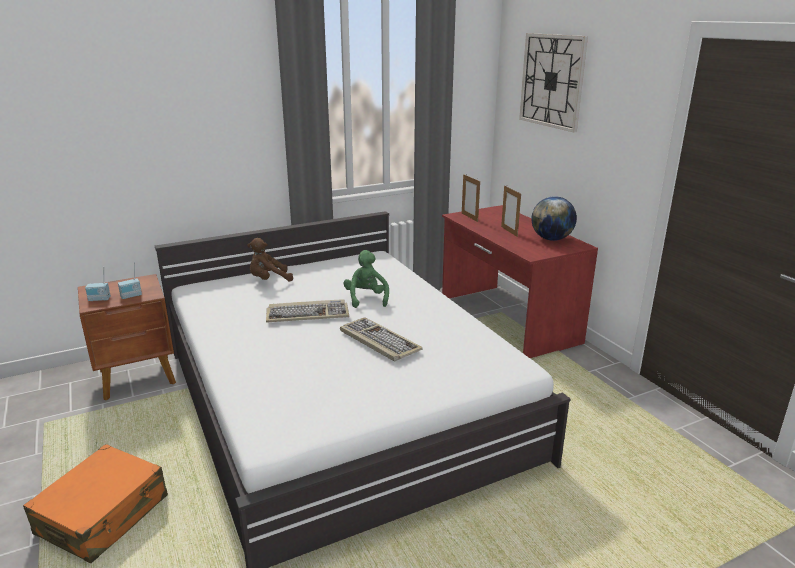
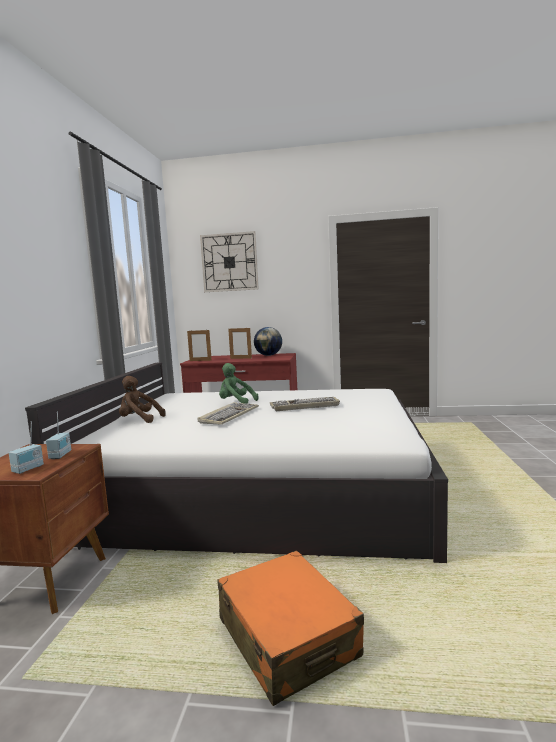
camera: 55 degrees left, 15 degrees down
(269, 280) = (139, 420): brown plush toy -> brown plush toy turned 90 degrees clockwise

